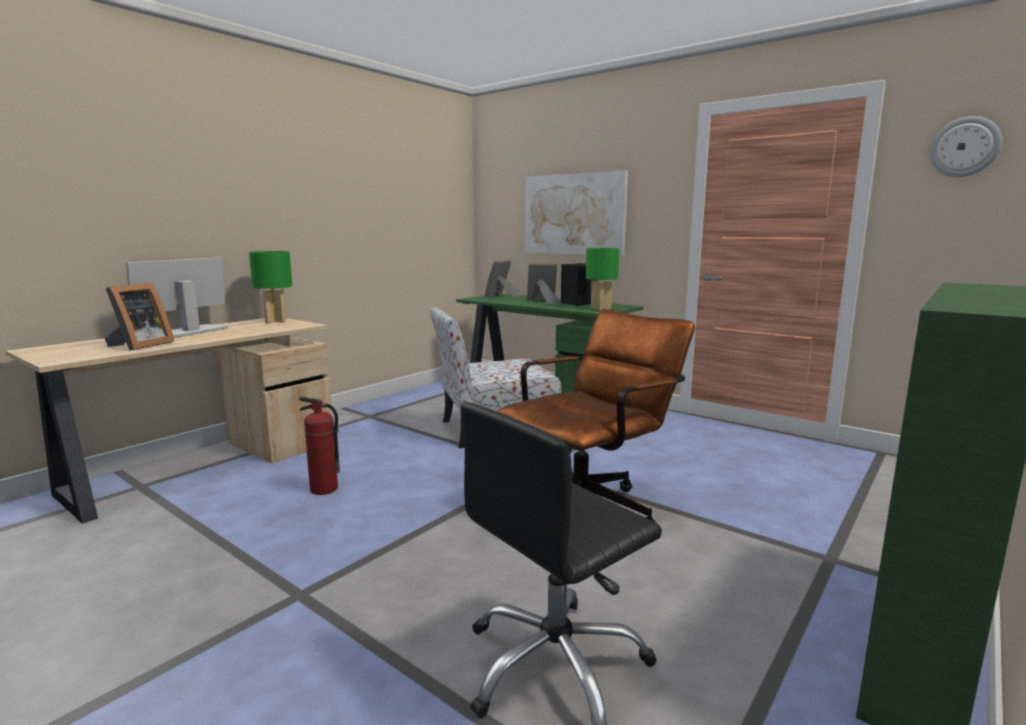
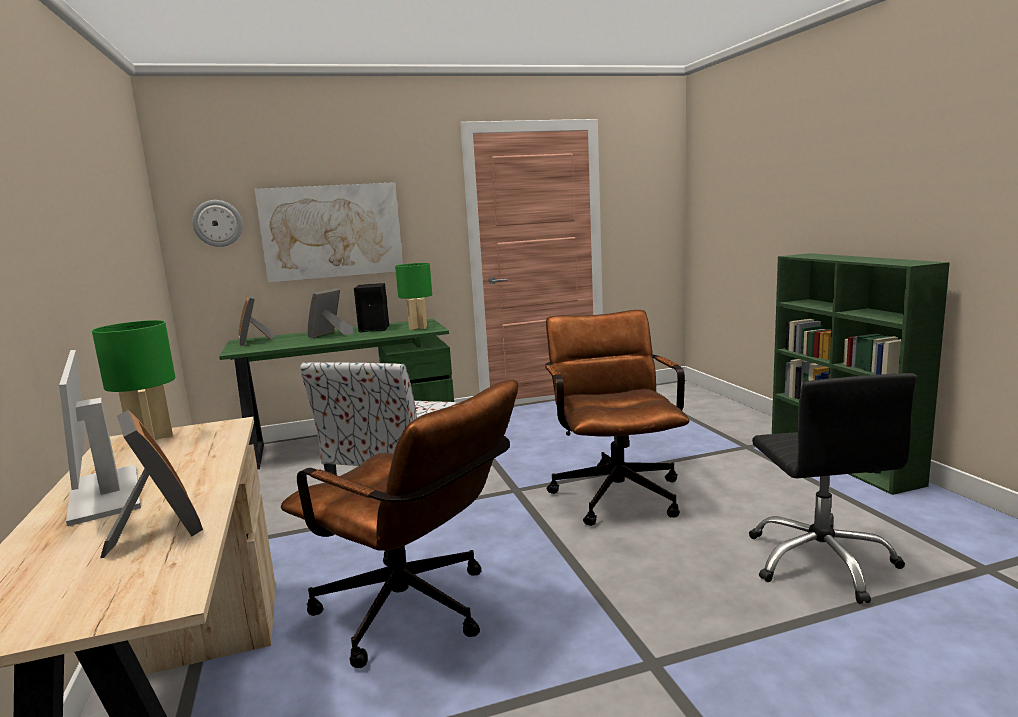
camera: 55 degrees left, 0 degrees up
(323, 489) = (415, 614): fire extinguisher -> brown office chair
(964, 147) = (646, 170): wall clock -> wall clock (217, 223)

